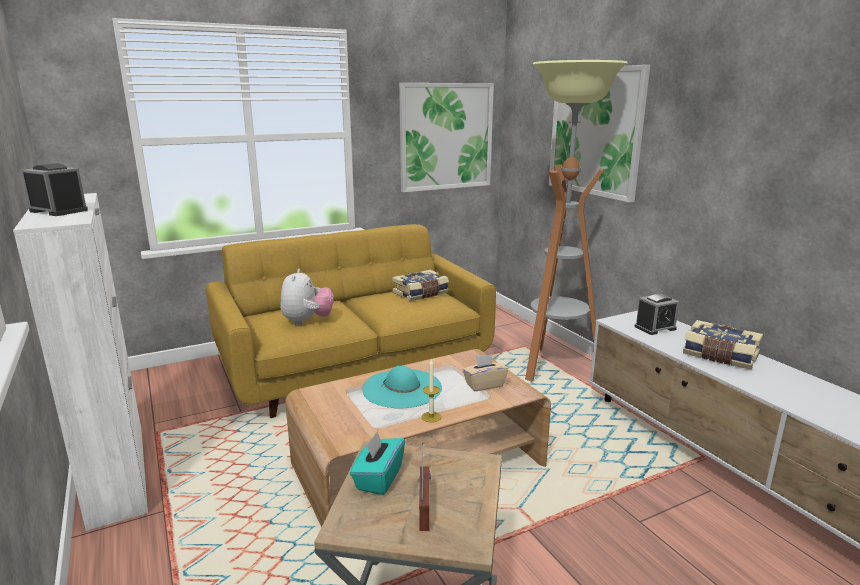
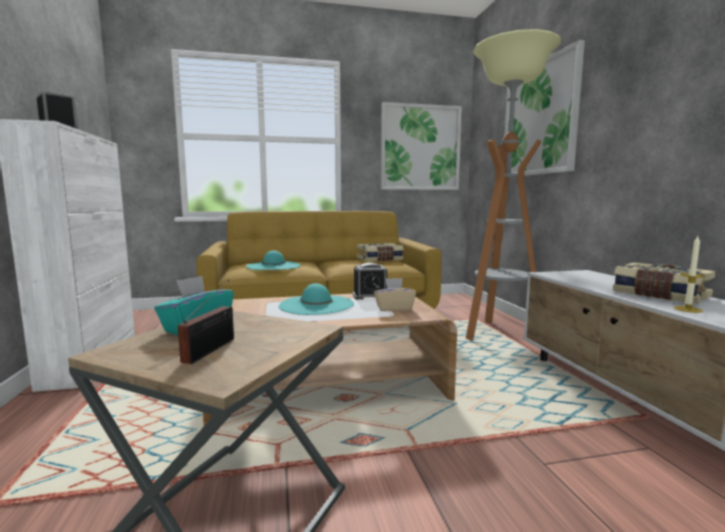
camera: 15 degrees right, 10 degrees down
(307, 321) = (273, 266): plush toy -> turquoise hat
(431, 417) = (324, 321): candle -> candle (688, 309)
(655, 328) = (589, 278): alarm clock -> alarm clock (370, 296)

